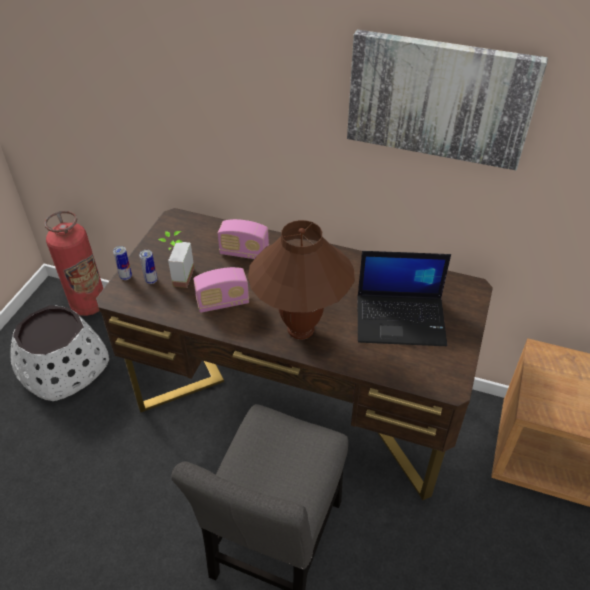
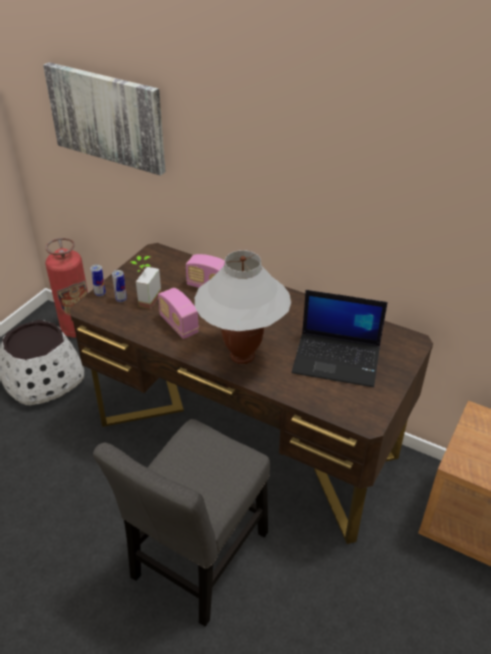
camera: 10 degrees right, 5 degrees down
(223, 303) = (179, 325): radio -> radio turned 60 degrees clockwise
(301, 330) = (242, 356): brown table lamp -> white table lamp
(439, 98) = (386, 157): picture -> picture (107, 117)

